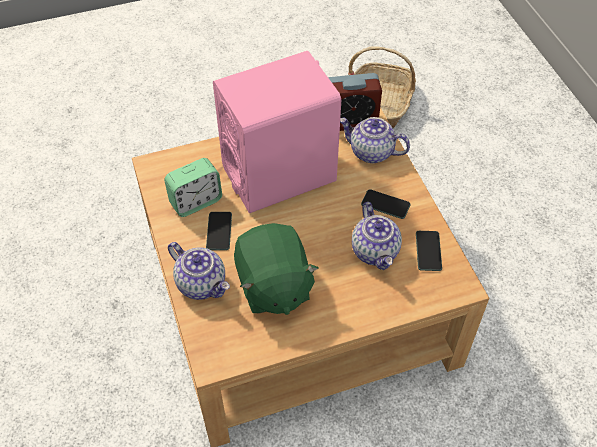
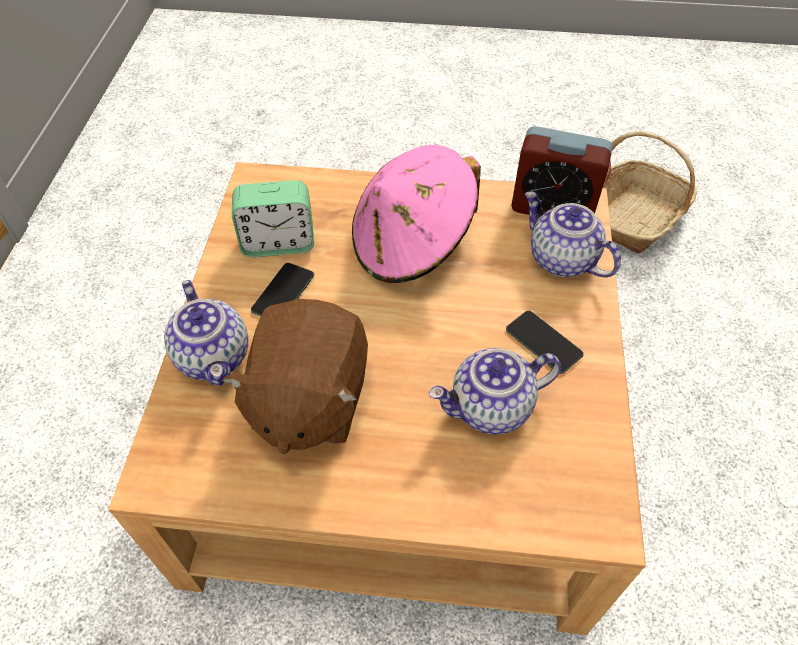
camera: 25 degrees right, 0 degrees up
(273, 286) = (308, 400): green plush toy -> brown plush toy
(279, 174) = (411, 245): pink speaker -> pink hat
(376, 251) = (490, 408): teapot -> teapot turned 60 degrees clockwise
(428, 251) = (576, 441): phone -> none

